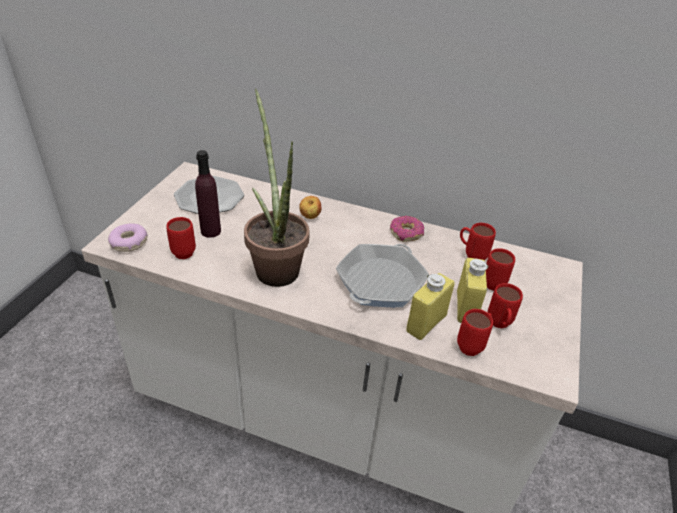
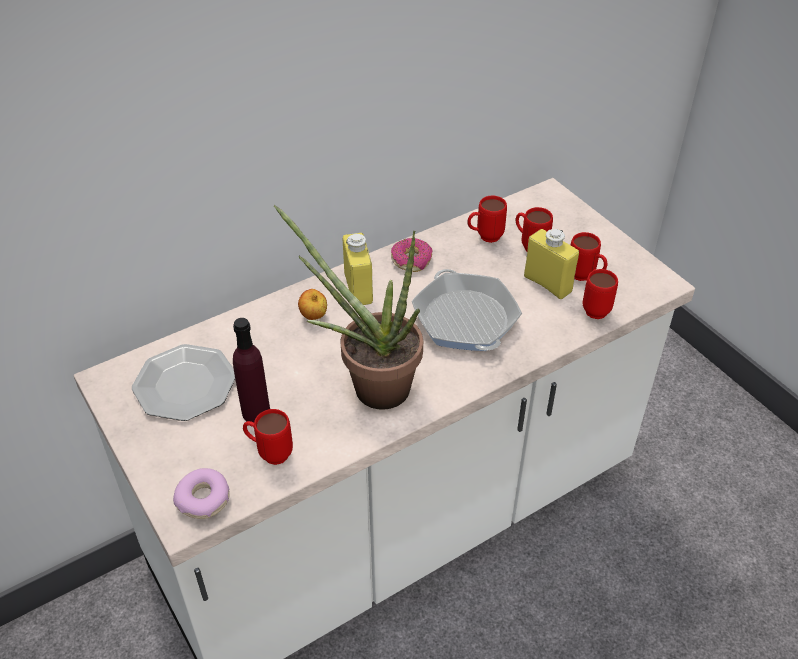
camera: 50 degrees left, 5 degrees up
(426, 323) = (545, 321): yellow bottle -> yellow bottle (358, 289)

